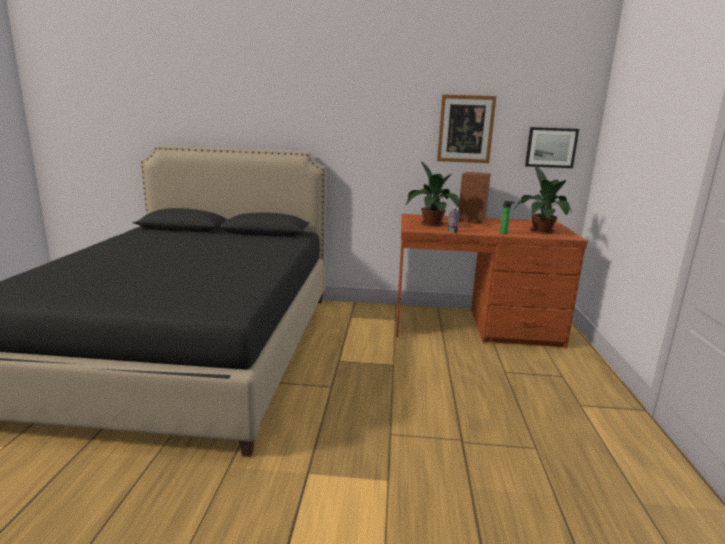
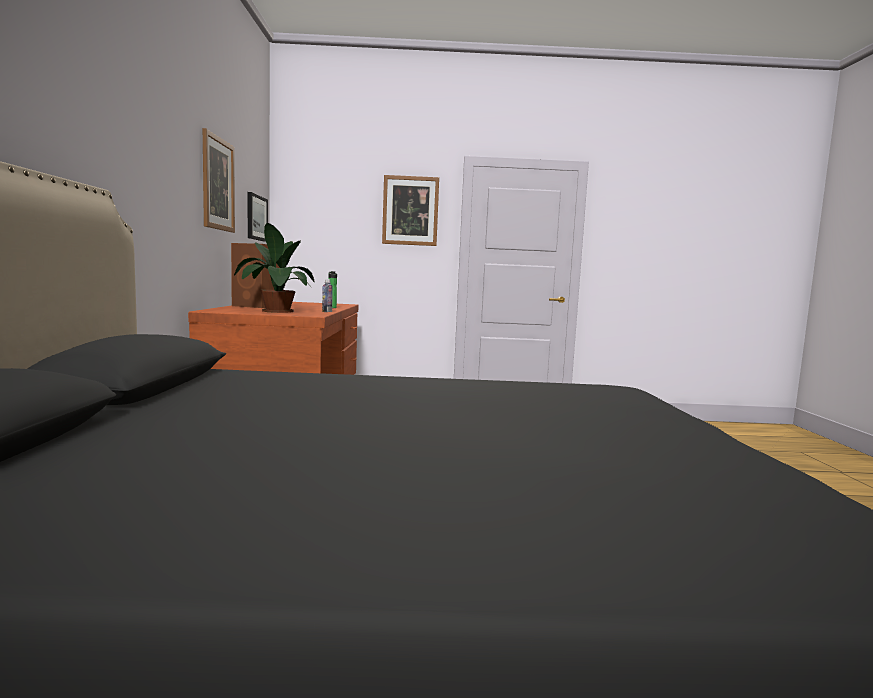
camera: 95 degrees left, 10 degrees down
(540, 230) = (316, 304): potted plant -> none
(671, 135) = (410, 211): none -> picture

